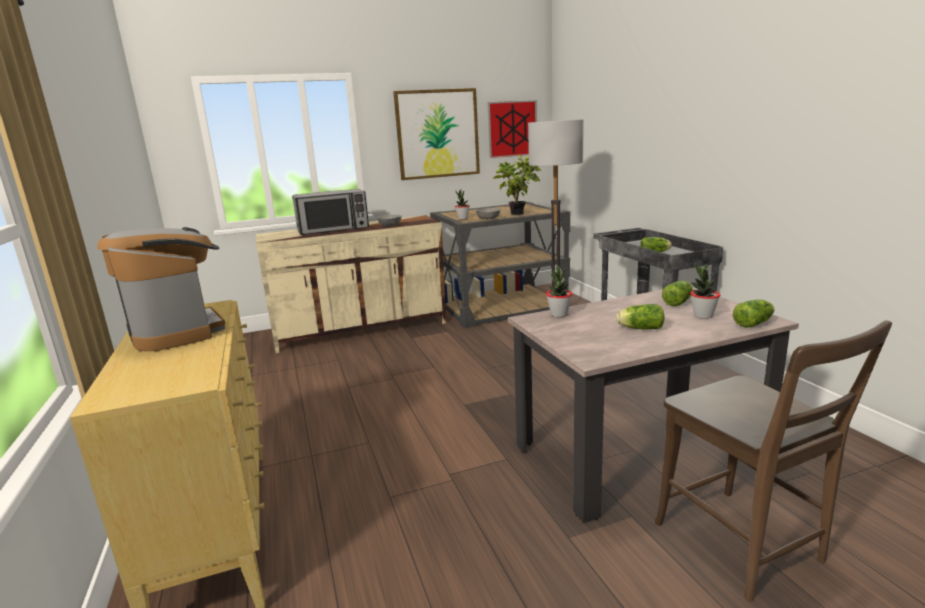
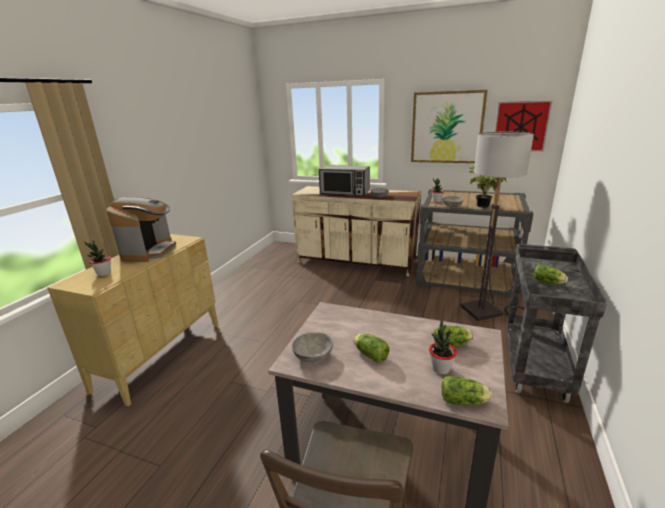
camera: 40 degrees right, 5 degrees up
(559, 314) = (349, 314): potted plant -> potted plant (104, 274)
(597, 347) = (312, 355): none -> grey bowl

